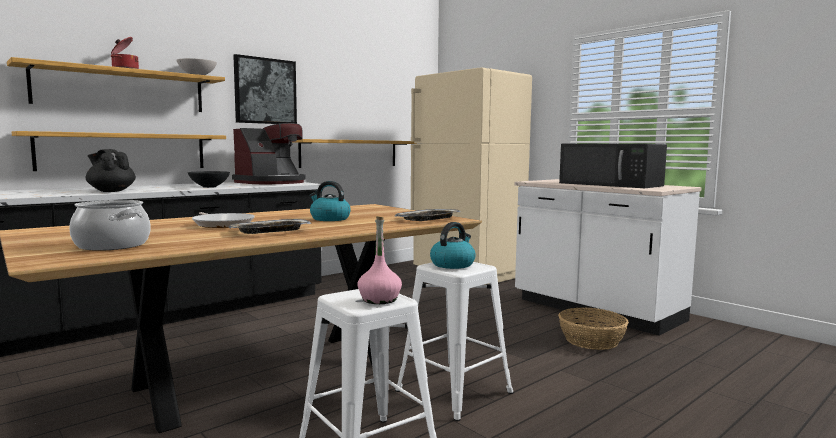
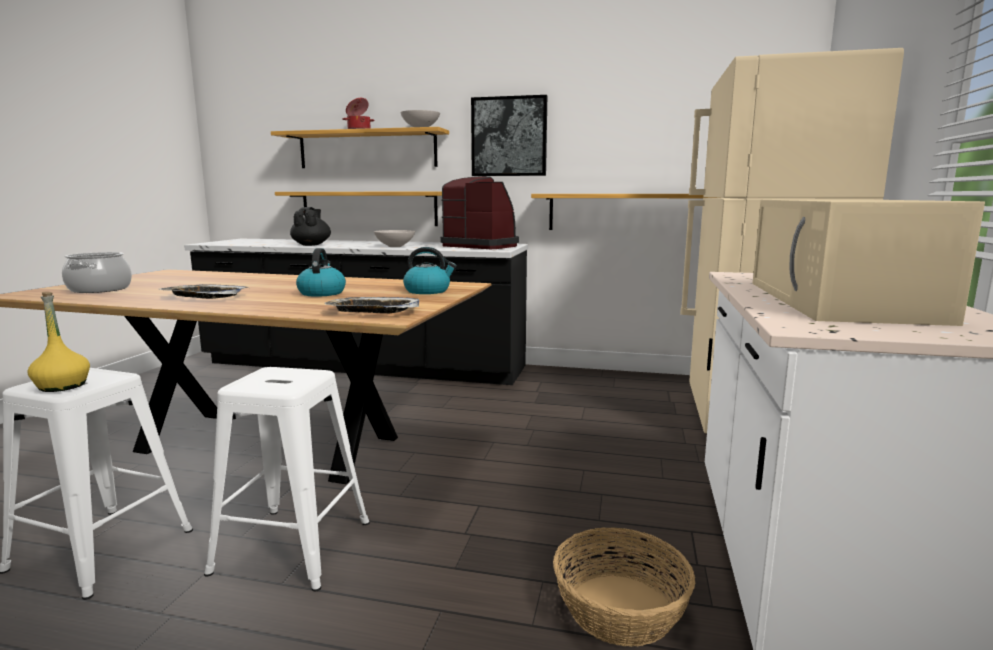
camera: 55 degrees right, 5 degrees up
(209, 187) = (394, 246): black bowl -> white bowl
(222, 224) = (244, 284): frying pan -> none
(271, 182) = (482, 246): coffee machine -> coffee machine turned 150 degrees counterclockwise
(379, 300) = (62, 386): pink bottle -> yellow bottle
(452, 264) = (283, 376): kettle -> kettle (428, 291)
(611, 184) = (840, 301): black microwave -> beige microwave

